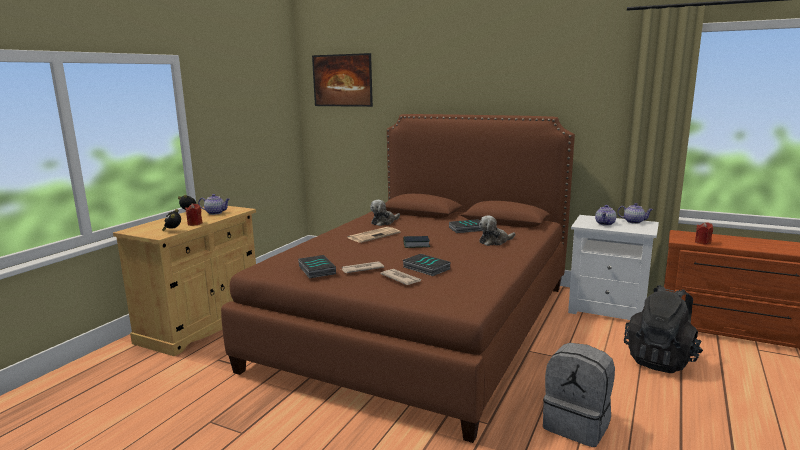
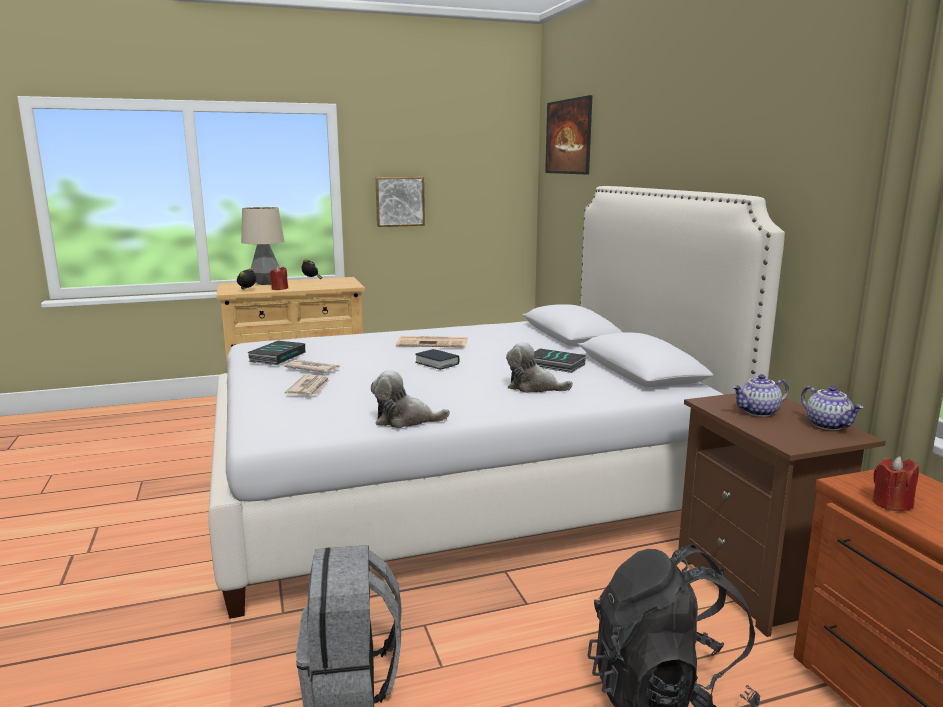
camera: 45 degrees right, 0 degrees up
(162, 223) = (266, 283): none -> table lamp
(215, 213) = (325, 284): teapot -> none
(226, 136) = (399, 201): none -> picture
(384, 222) = (492, 334): plush toy -> plush toy (405, 420)
(421, 324) = (460, 483): brown bed -> white bed
(425, 268) = (365, 387): book -> none
(608, 310) = (758, 585): white nightstand -> brown nightstand

